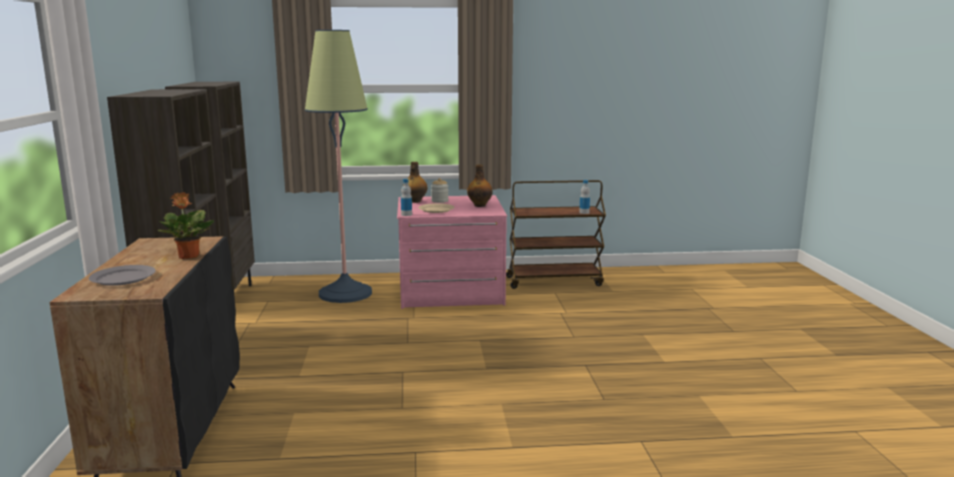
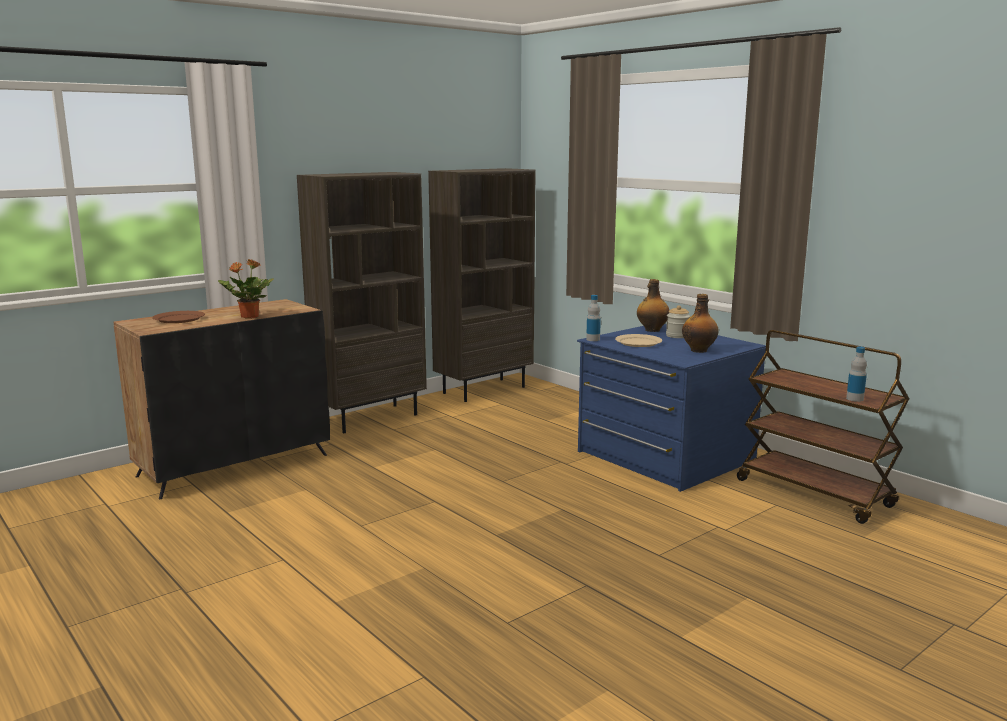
camera: 55 degrees right, 0 degrees up
(122, 278) = (179, 319): grey plate -> brown plate
(345, 293) = (571, 420): floor lamp -> none
(451, 292) = (663, 456): pink dresser -> blue dresser

